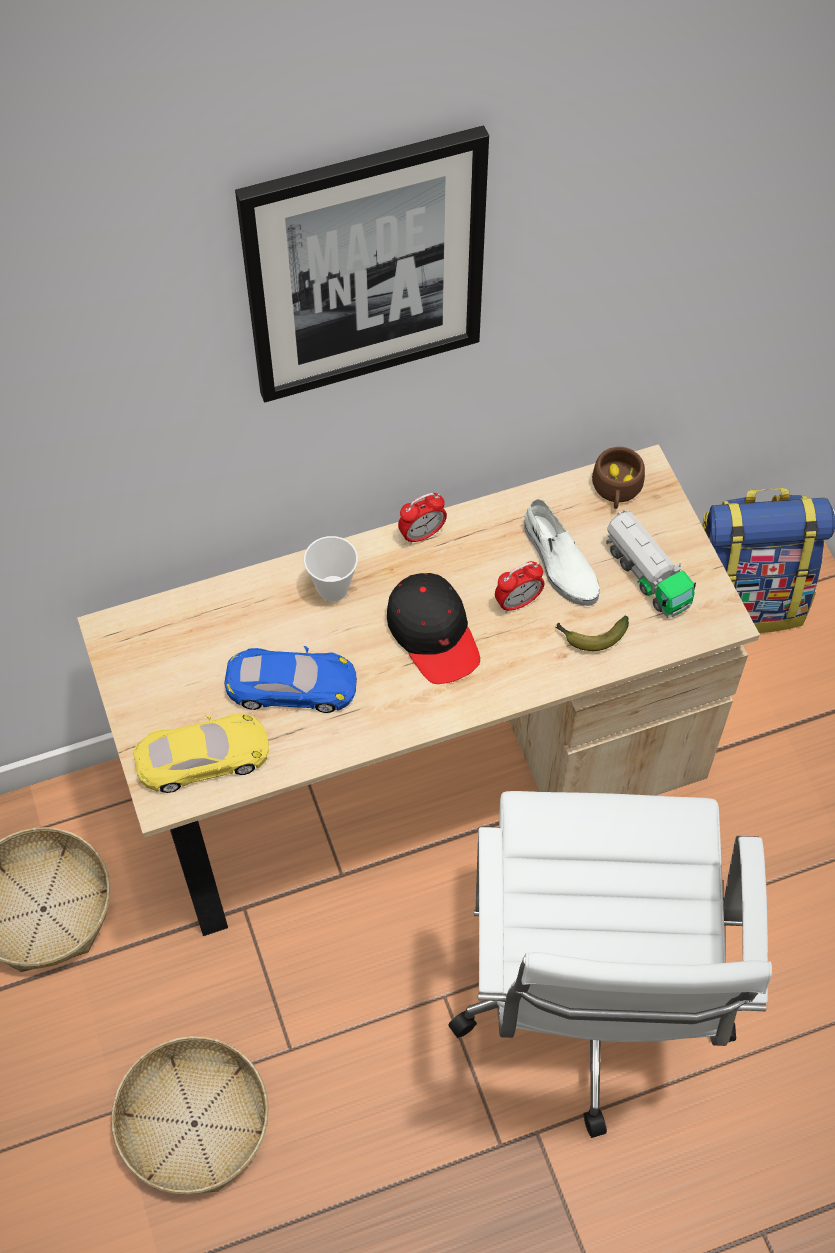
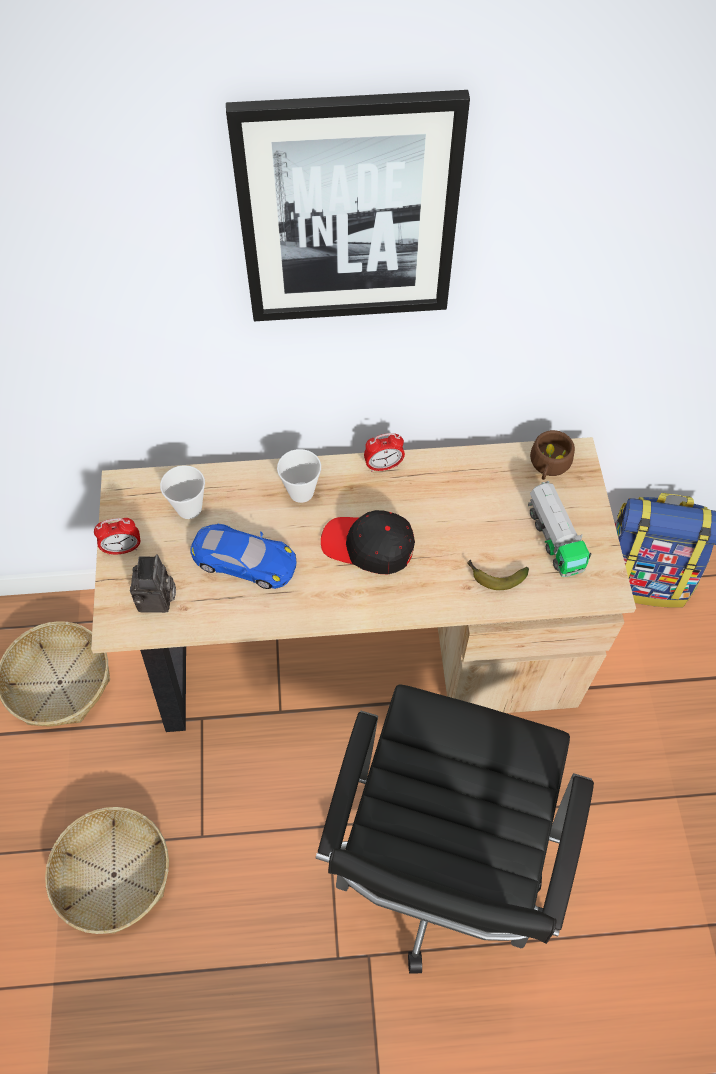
camera: 15 degrees right, 0 degrees up
(203, 639) = (189, 508): none -> cup
(203, 757) = (157, 600): yellow toy car -> camera
(433, 634) = (368, 546): black cap -> black cap turned 120 degrees clockwise
(518, 602) = (443, 536): alarm clock -> alarm clock (123, 549)
(559, 562) = (486, 512): white shoe -> none
(590, 1007) = (438, 865): white office chair -> black office chair

